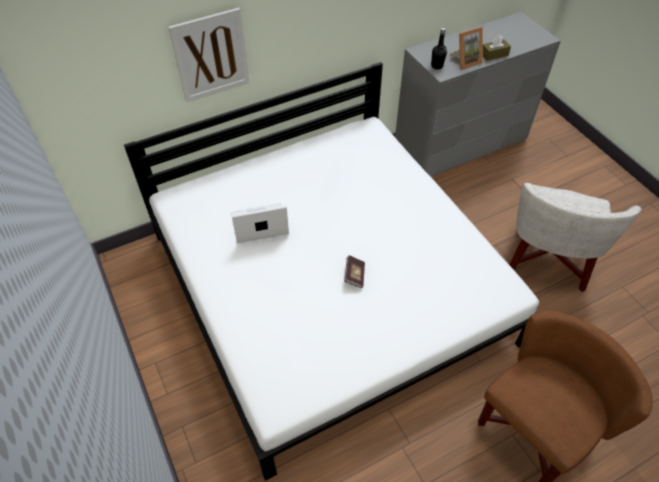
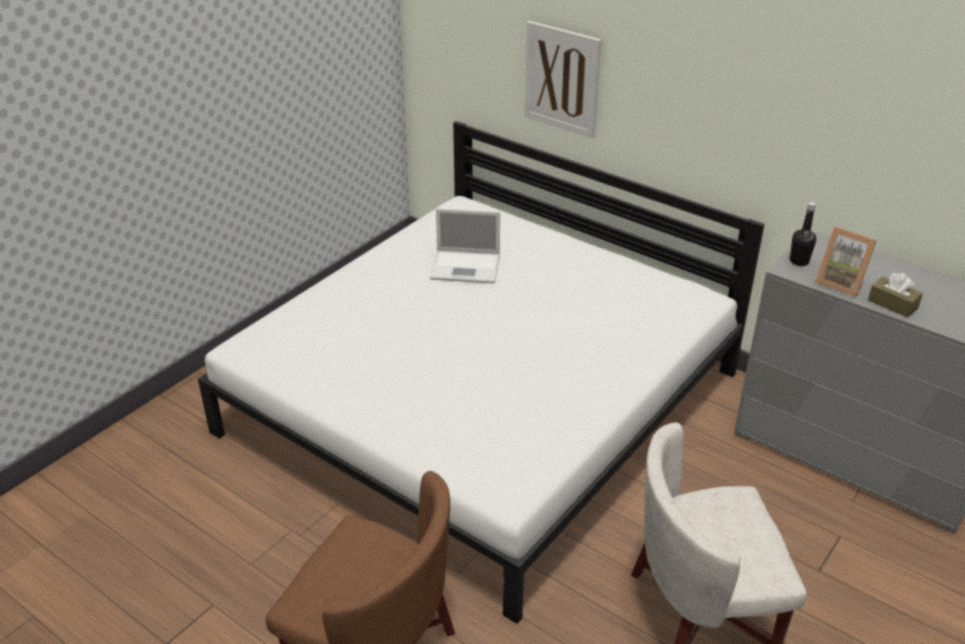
camera: 65 degrees right, 15 degrees down
(258, 225) = (467, 267): laptop -> laptop turned 135 degrees clockwise
(354, 275) = (443, 353): book -> none

